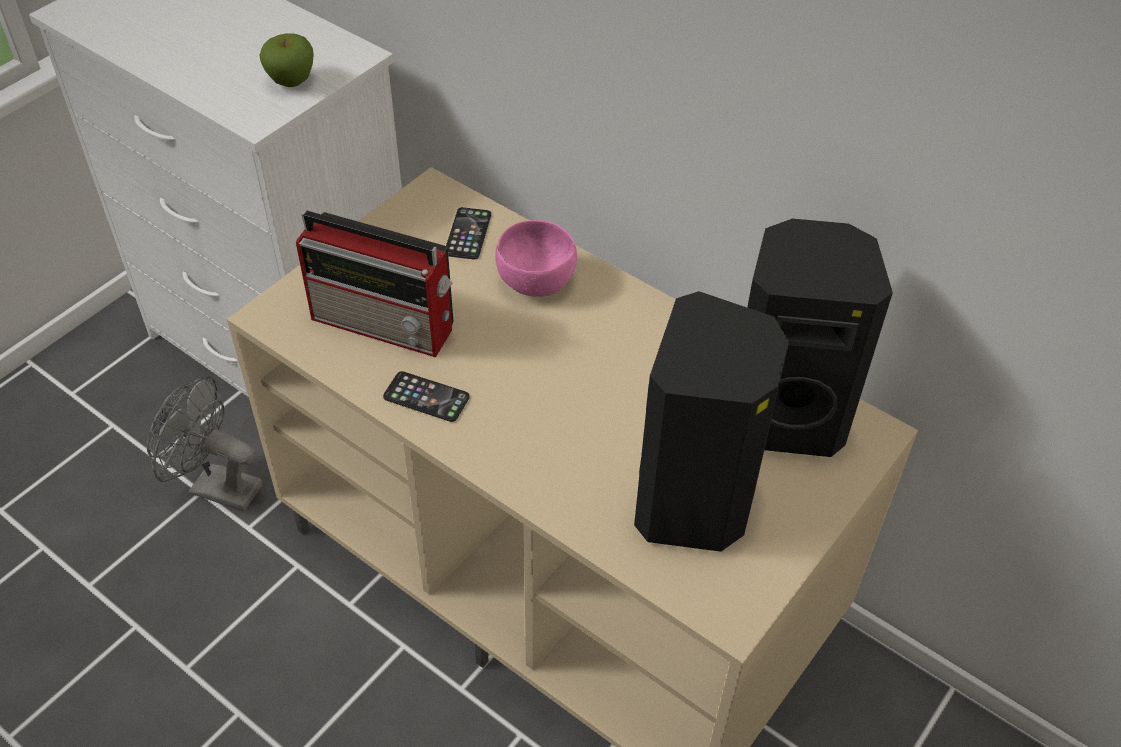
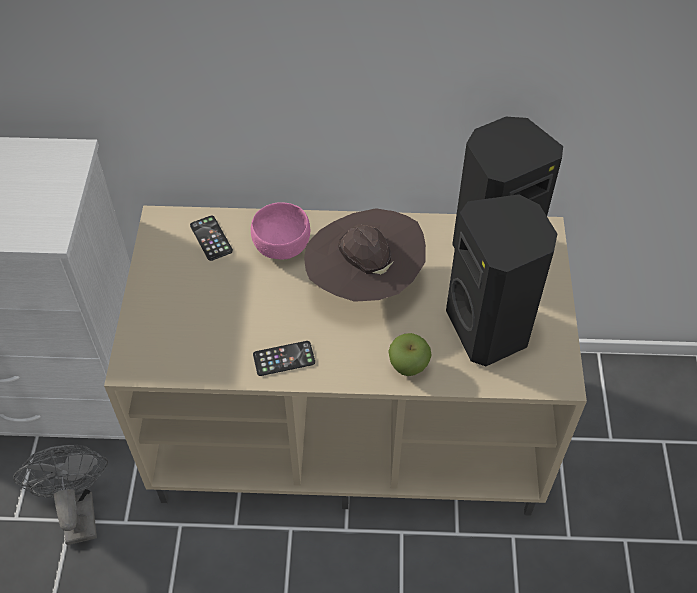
camera: 35 degrees left, 5 degrees up
(215, 487) = (78, 510): grey fan -> grey fan turned 90 degrees clockwise
(291, 81) = (46, 195): apple -> apple (408, 366)
(386, 324) = (214, 327): radio -> none
(591, 368) = (364, 282): none -> brown hat

